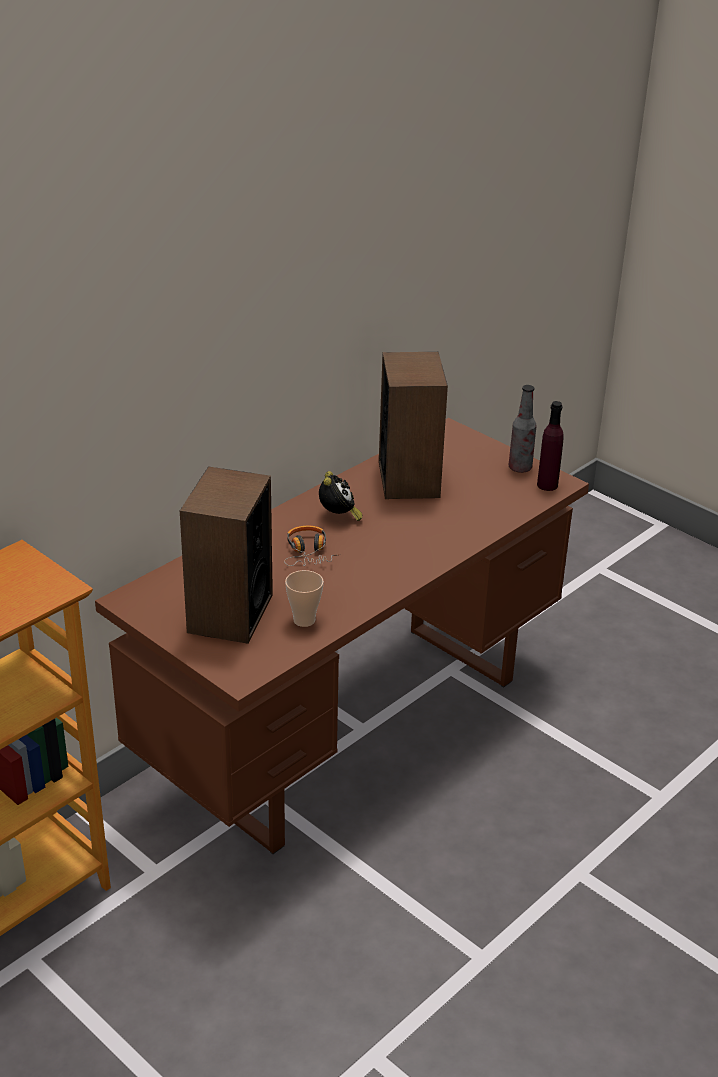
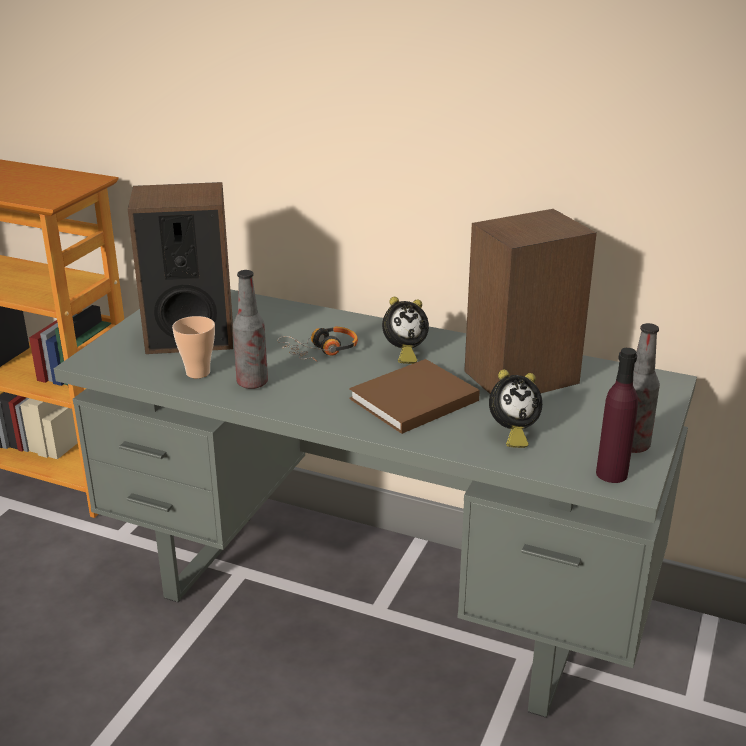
camera: 70 degrees right, 5 degrees down
(341, 596) = (252, 383): none -> bottle
(352, 727) = (375, 602): brown desk -> grey desk
(414, 532) = (411, 400): none -> brown book
(482, 505) = (511, 433): none -> alarm clock

